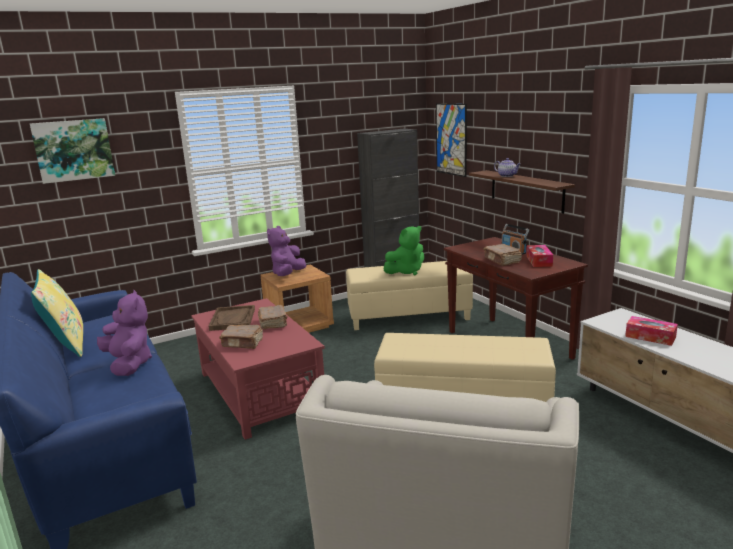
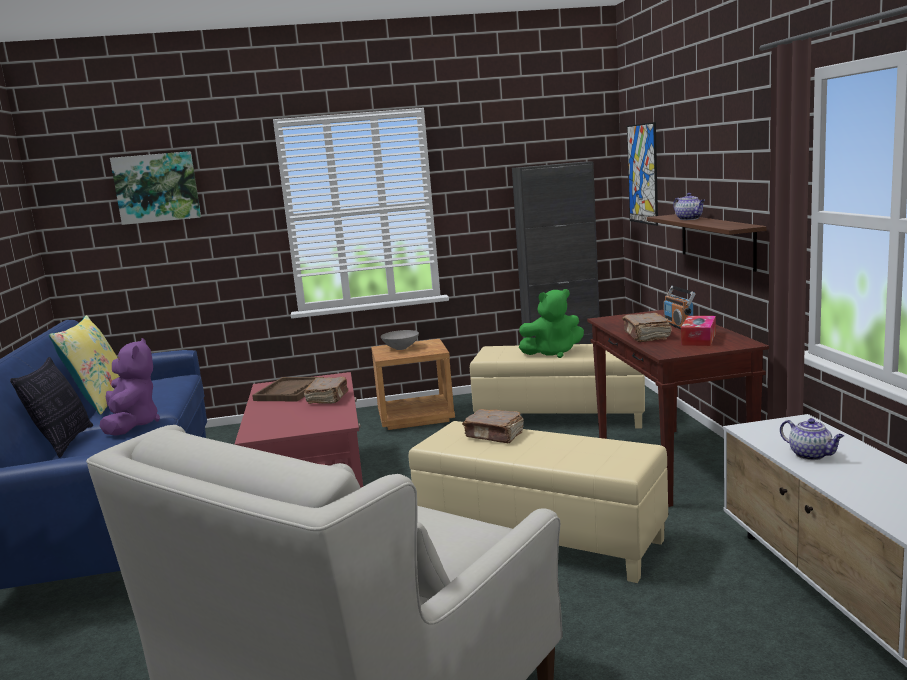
camera: 20 degrees right, 5 degrees down
(74, 388) = (64, 443): none -> pillow
(243, 343) = (273, 417): brown book -> brown book (494, 435)
(287, 274) = (401, 348): purple plush toy -> grey bowl
(650, 337) = (811, 455): tissue box -> teapot

